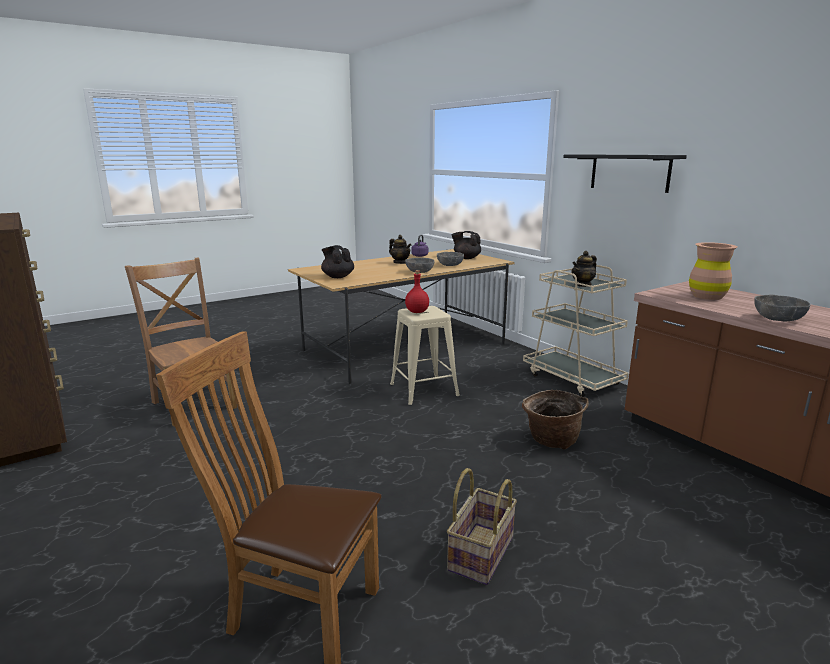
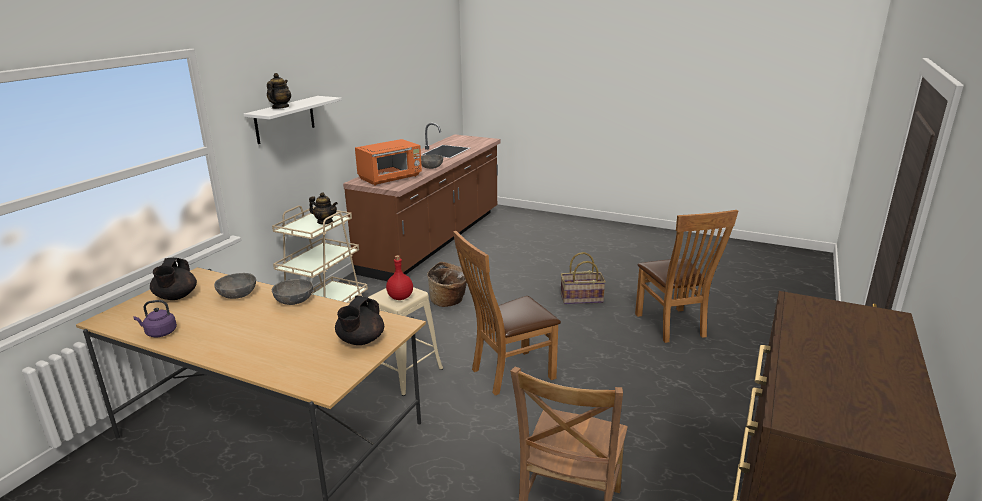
camera: 120 degrees left, 5 degrees up
(362, 430) = (508, 374): none -> brown chair
(400, 263) = (232, 330): teapot -> teapot (280, 107)
(629, 172) = (285, 119): black shelf -> white shelf
(707, 296) = (391, 178): brown vase -> orange microwave

